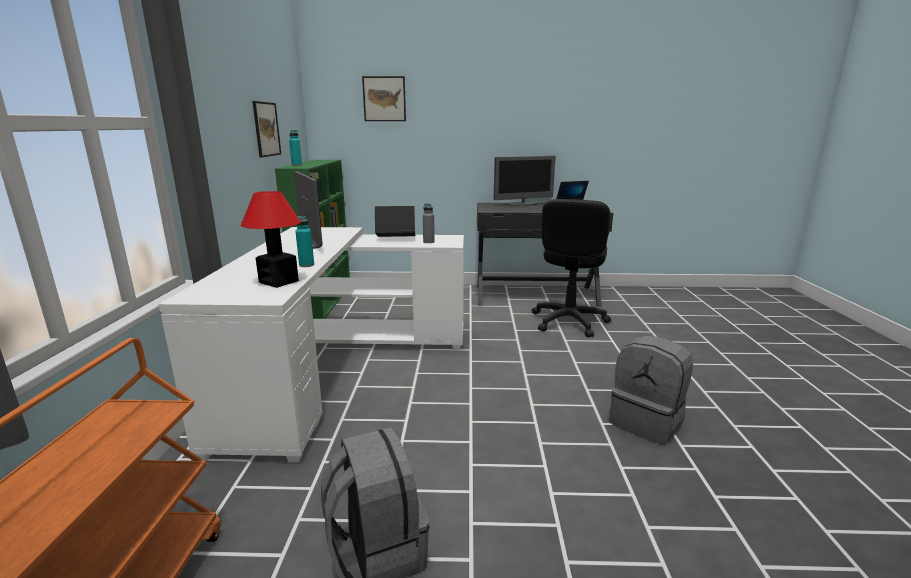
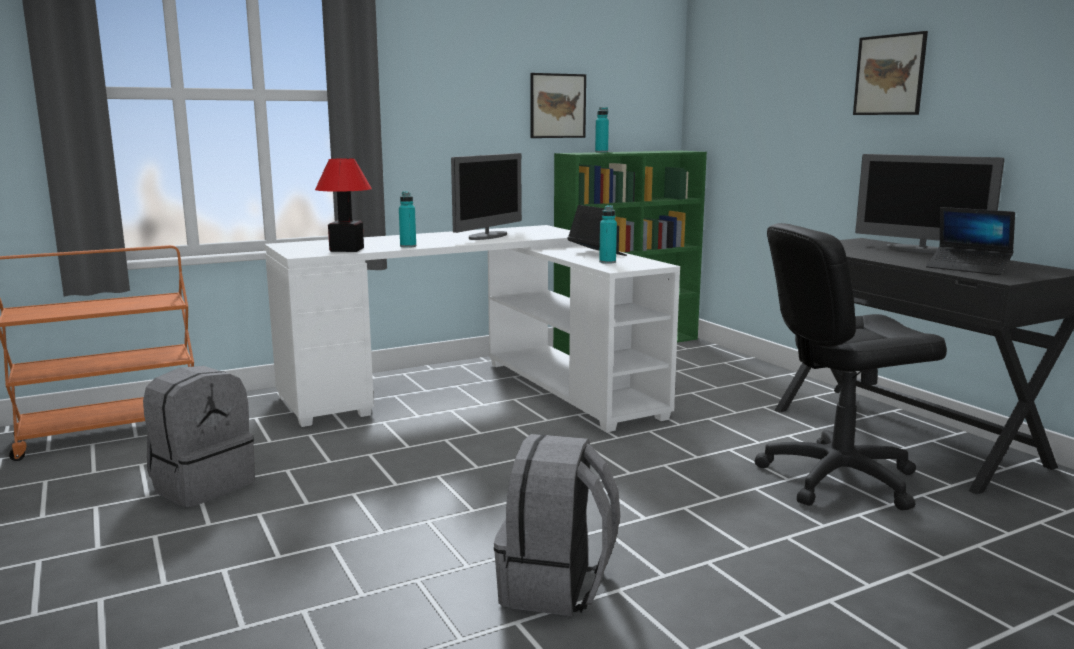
camera: 60 degrees right, 5 degrees down
(384, 99) = (763, 60): picture -> picture (889, 75)
(428, 242) = (607, 262): grey bottle -> turquoise bottle

